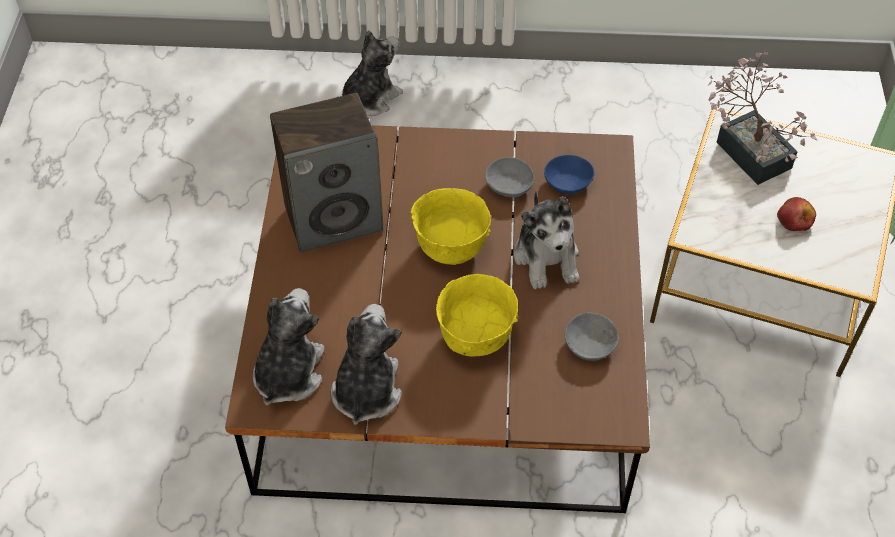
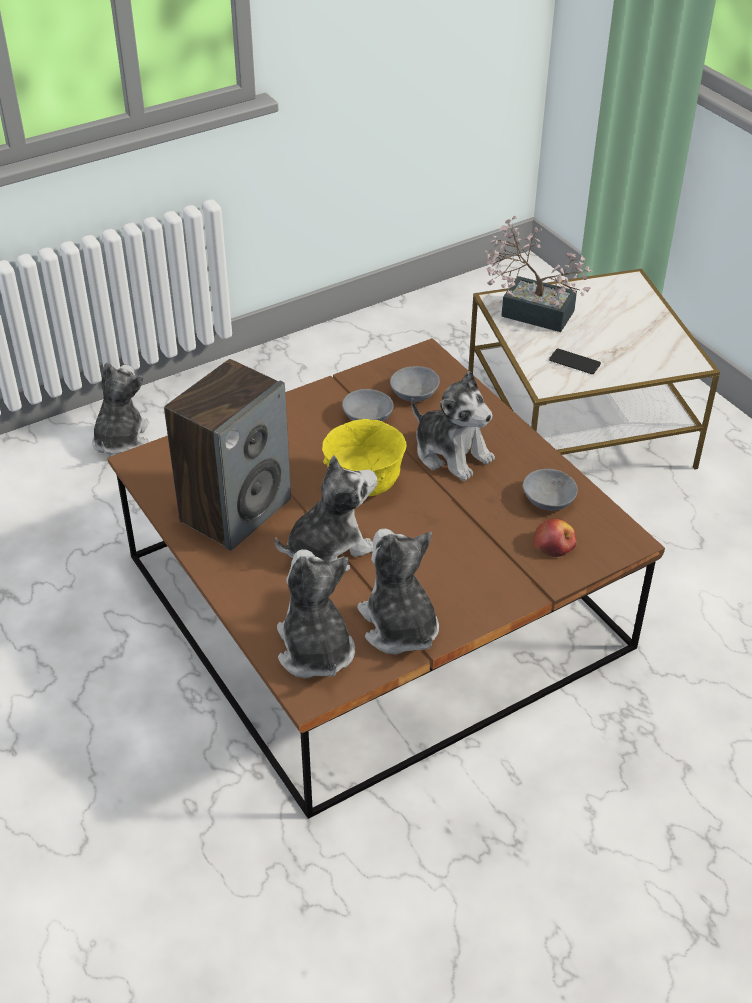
camera: 35 degrees left, 10 degrees down
(373, 292) = (329, 549): none -> plush toy
(475, 338) = (452, 540): yellow bowl -> none
(568, 181) = (414, 392): blue bowl -> grey bowl
(741, 222) = (574, 362): none -> phone
(795, 220) = (611, 344): apple -> apple (554, 545)

